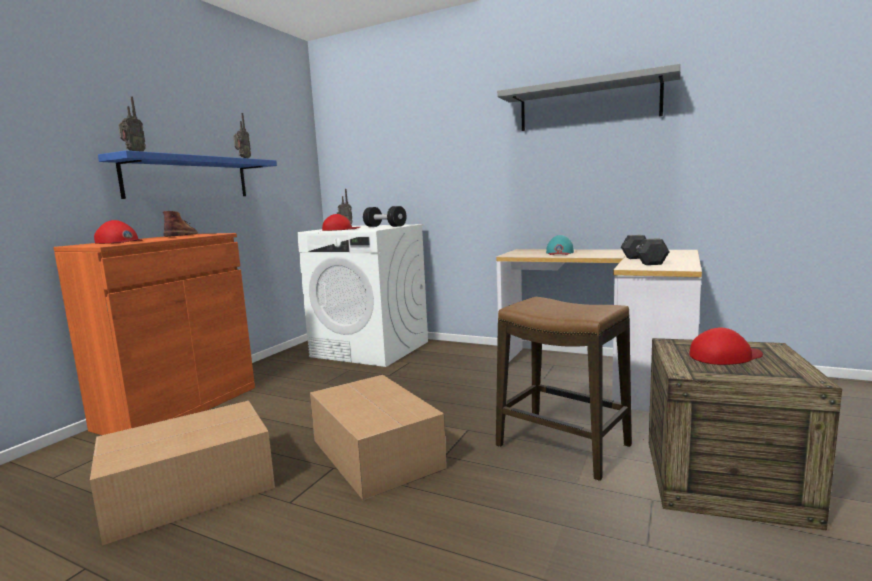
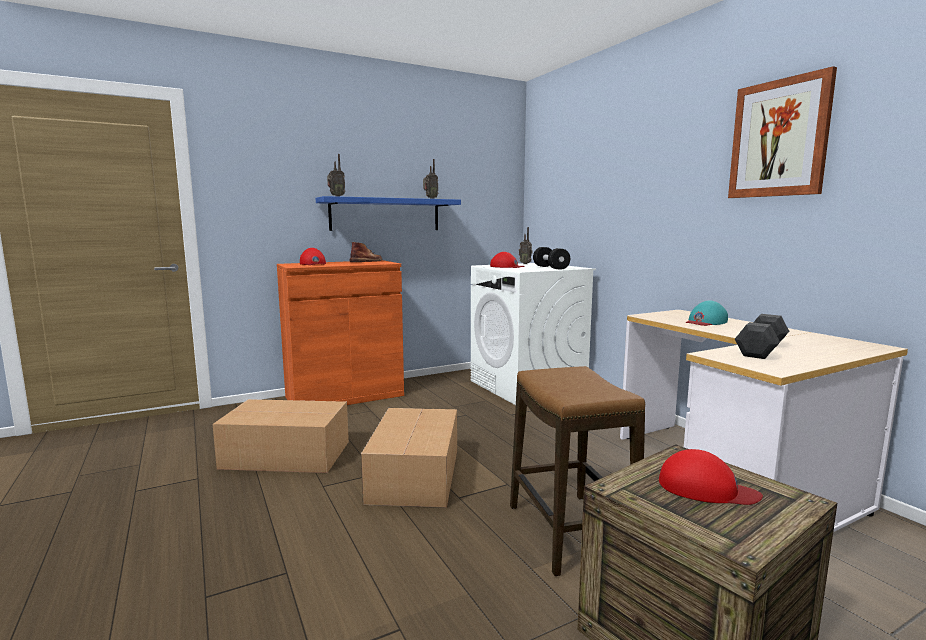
camera: 35 degrees right, 0 degrees up
(588, 104) = (779, 139): grey shelf -> picture

